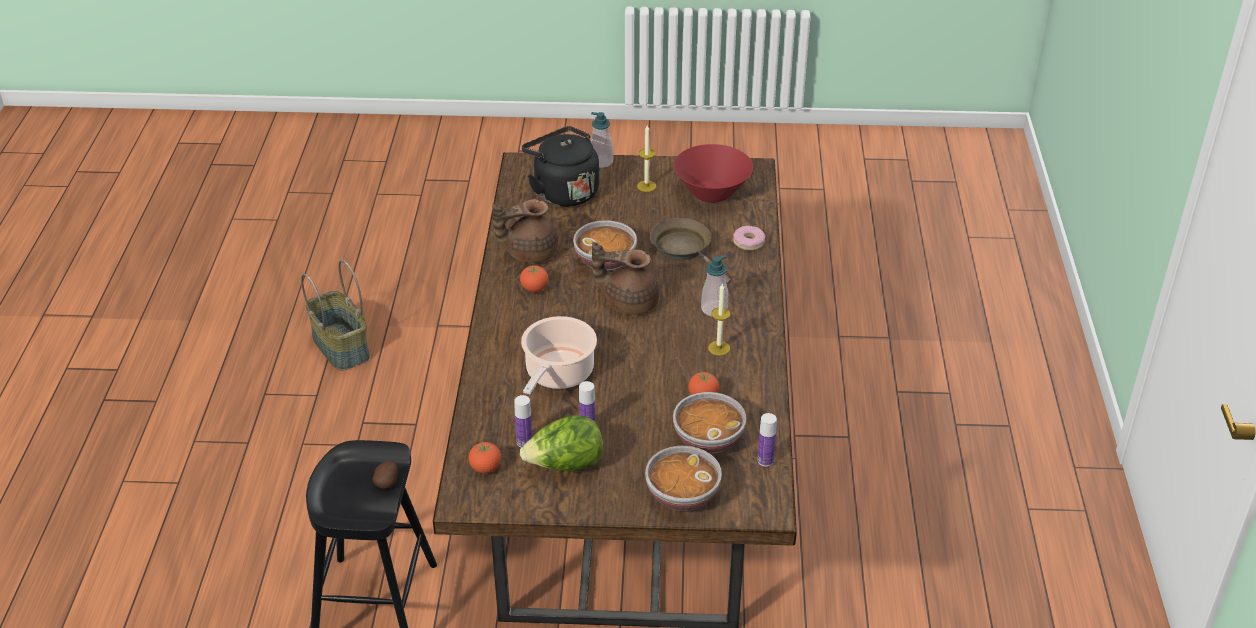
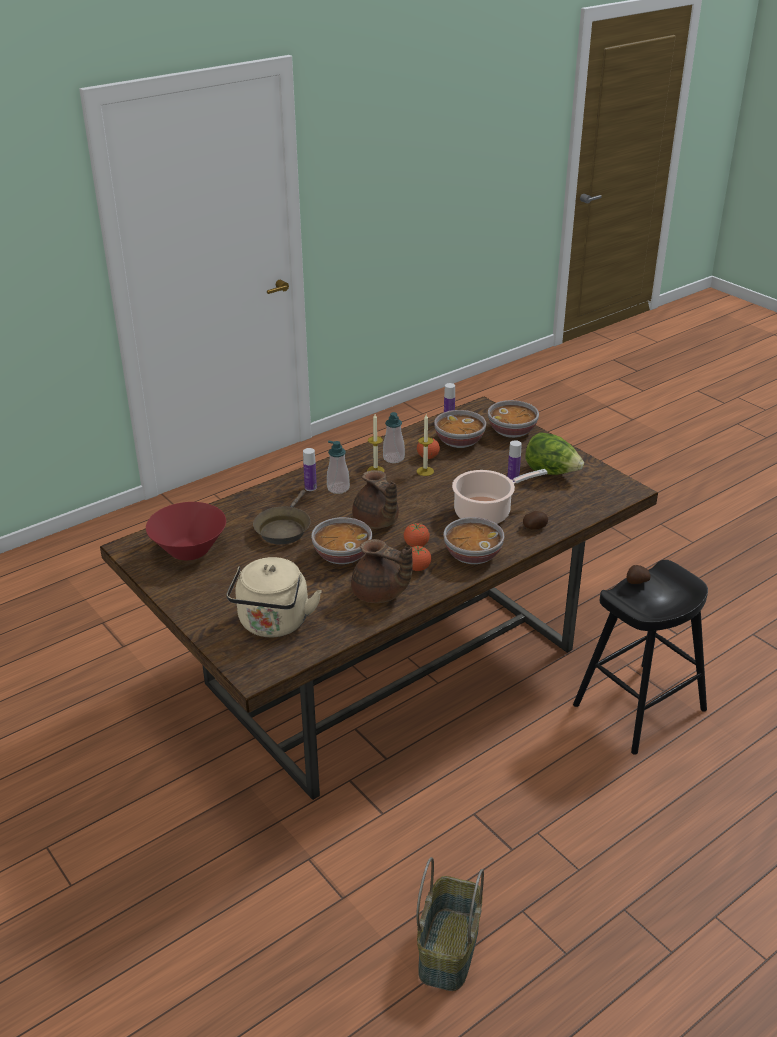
camera: 130 degrees left, 5 degrees down
(485, 468) = (597, 495): tomato -> tomato (416, 545)
(496, 389) = (535, 527): none -> potato
(510, 327) = (472, 555): none -> bowl
(524, 442) = (558, 494): bottle -> bottle (310, 488)
(563, 191) = (273, 624): black kettle -> beige kettle
(601, 162) = (201, 629): soap dispenser -> soap dispenser (393, 458)
(646, 186) = (214, 586): candle -> candle (425, 471)
(748, 242) = (241, 507): donut -> none

